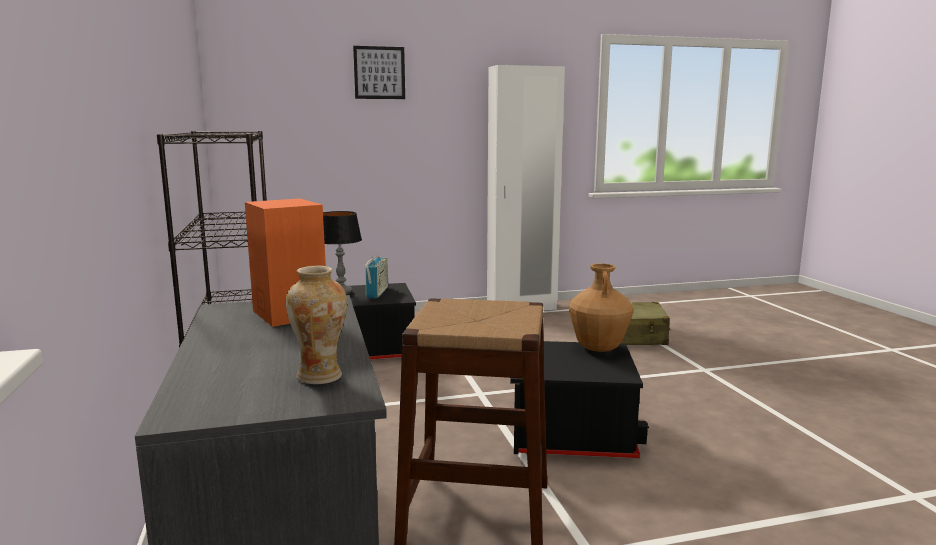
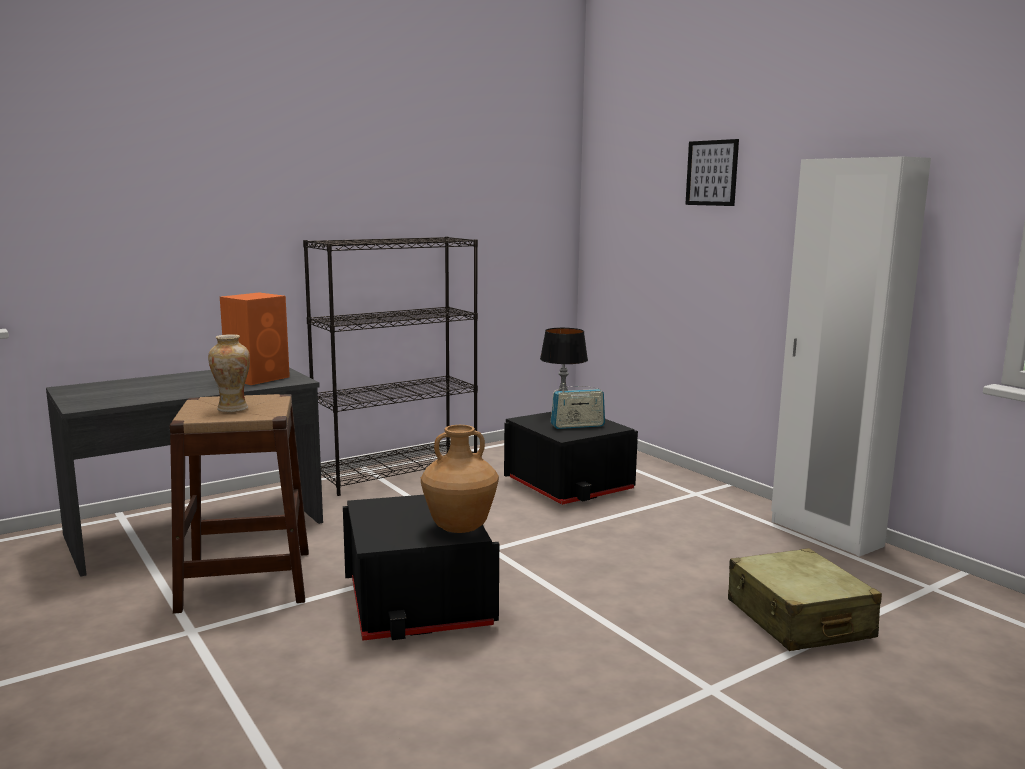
camera: 70 degrees right, 0 degrees up
(320, 376) = (120, 398): vase -> vase (232, 408)

